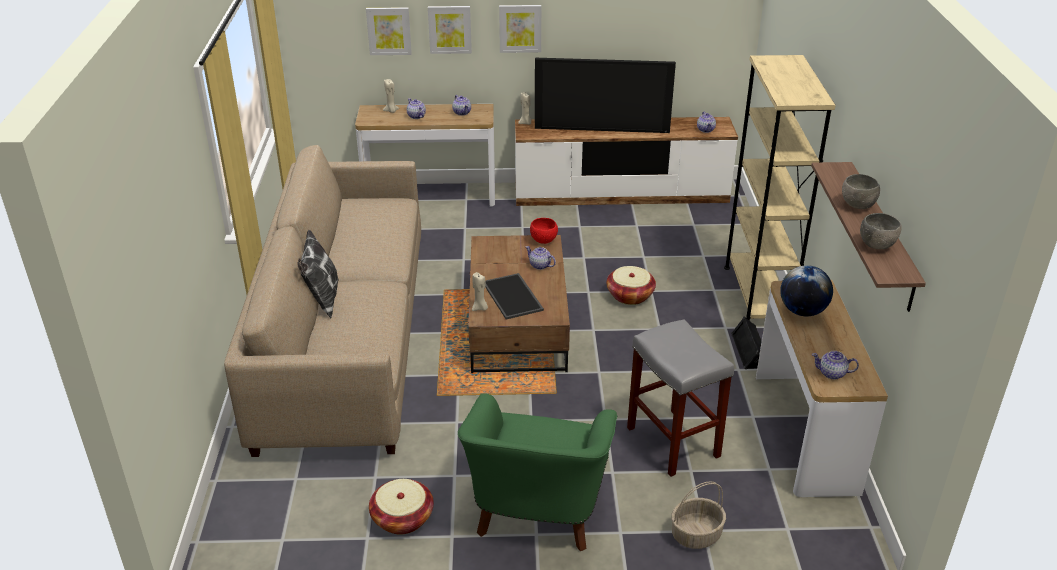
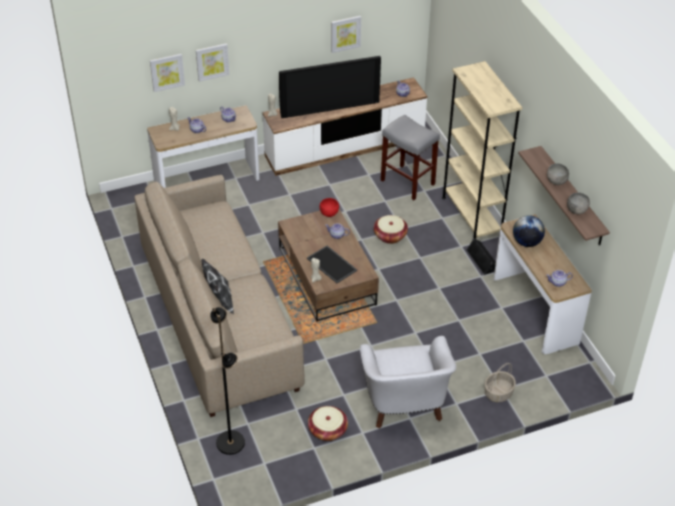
camera: 20 degrees left, 10 degrees up
(255, 498) = (231, 442): none -> black floor lamp
(520, 28) = (263, 50): picture -> picture (345, 33)
(537, 512) = (404, 404): green armchair -> white armchair
(674, 442) = (463, 338): grey stool -> grey stool (408, 182)

